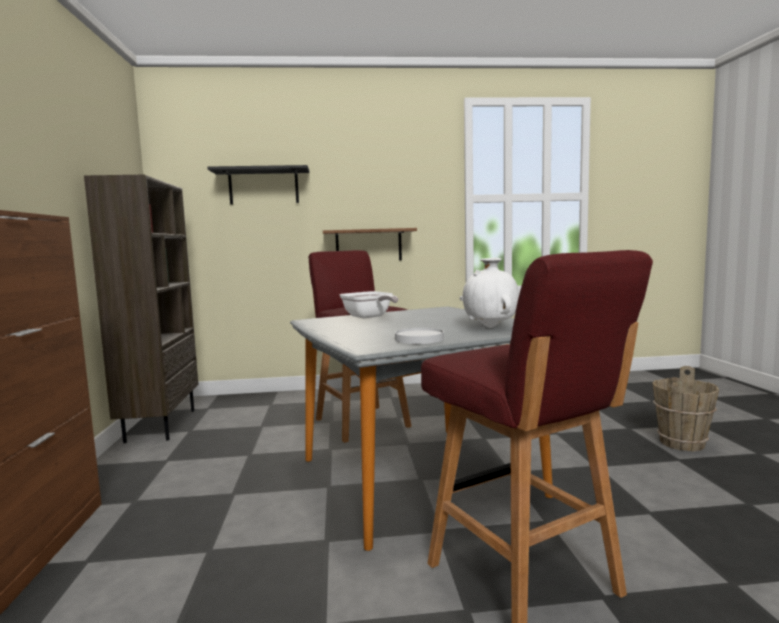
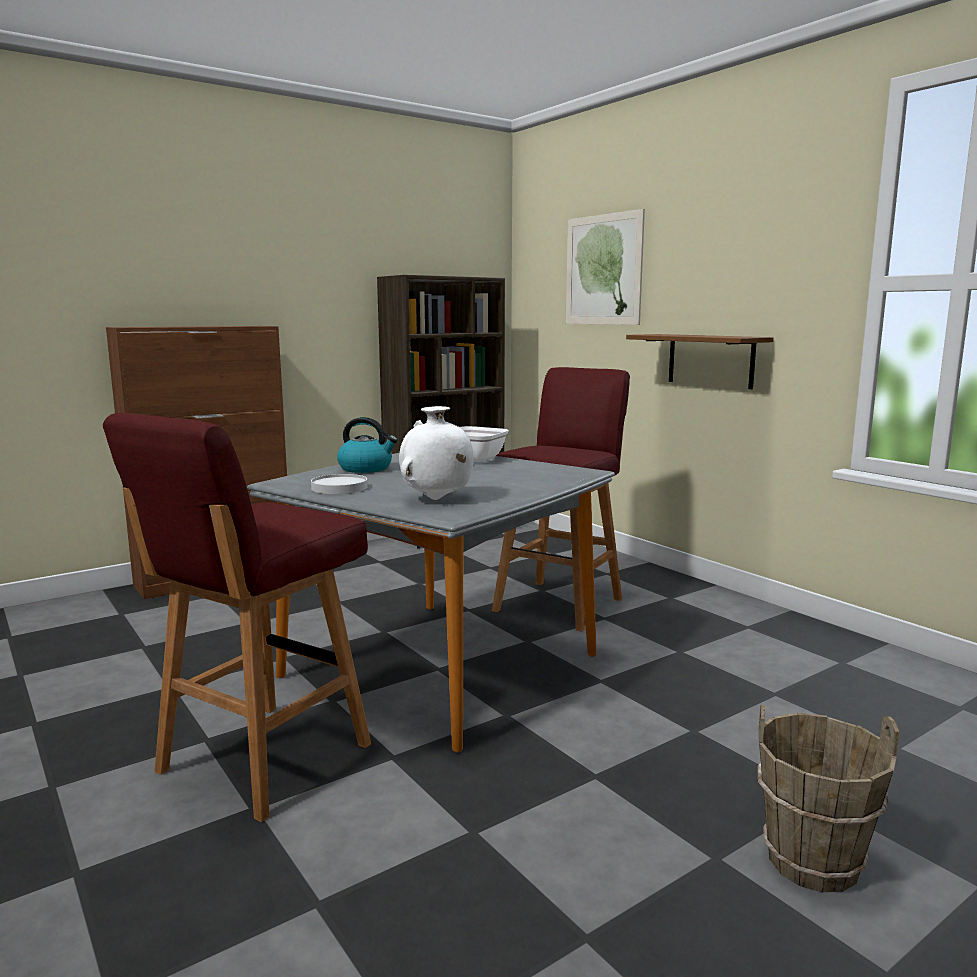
camera: 60 degrees right, 5 degrees up
(263, 187) = (603, 270): black shelf -> picture
(353, 332) = (366, 468): none -> kettle

